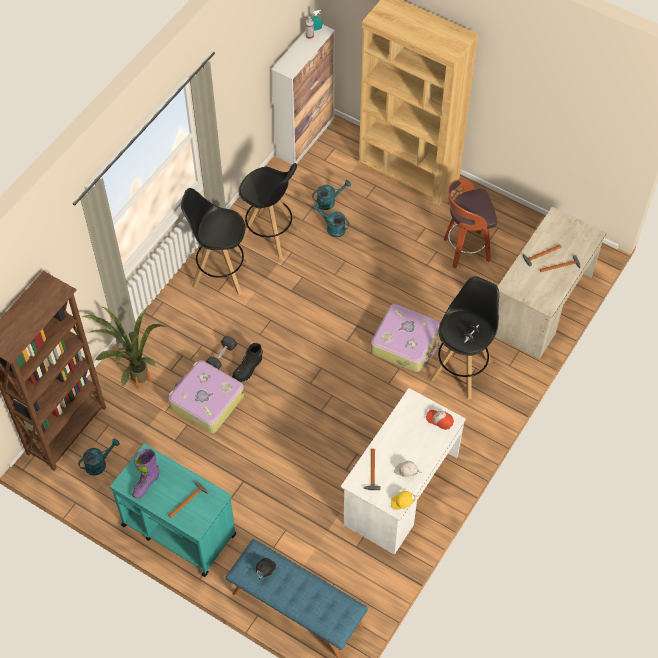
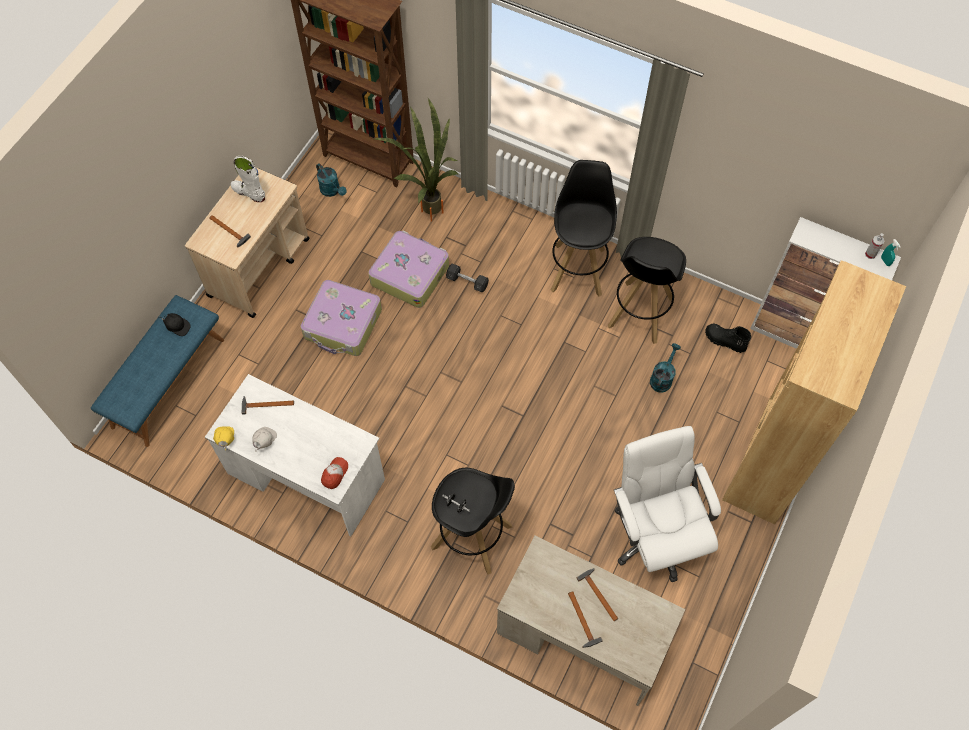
camera: 85 degrees right, 5 degrees up
(146, 484) = (249, 193): purple boot -> white boot
(178, 529) = (259, 267): turquoise cart -> beige cart
(248, 369) = (453, 309): black boot -> black boot (725, 341)
(329, 201) = (702, 371): turquoise watering can -> none
(406, 343) = (505, 471): suitcase -> suitcase (343, 324)
(465, 250) = (655, 535): stool -> white office chair

